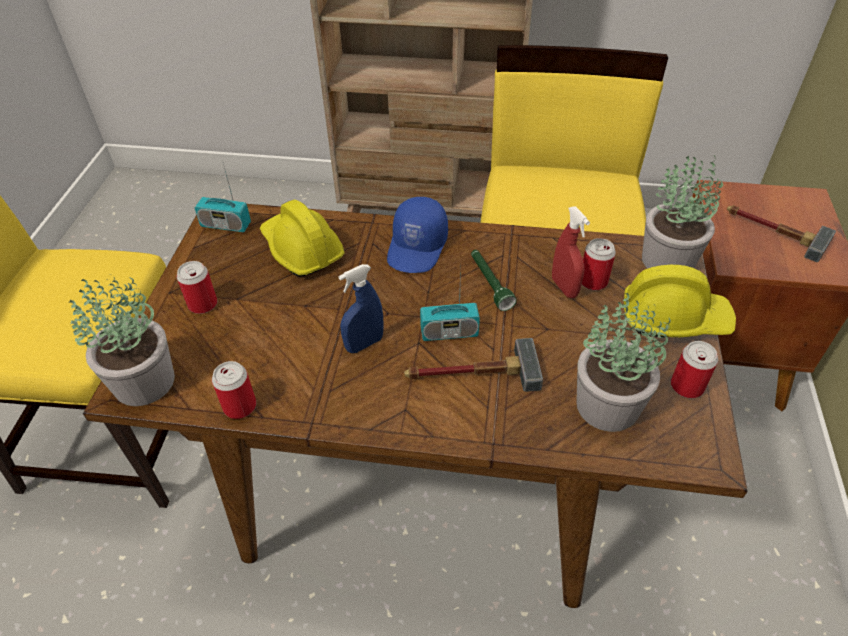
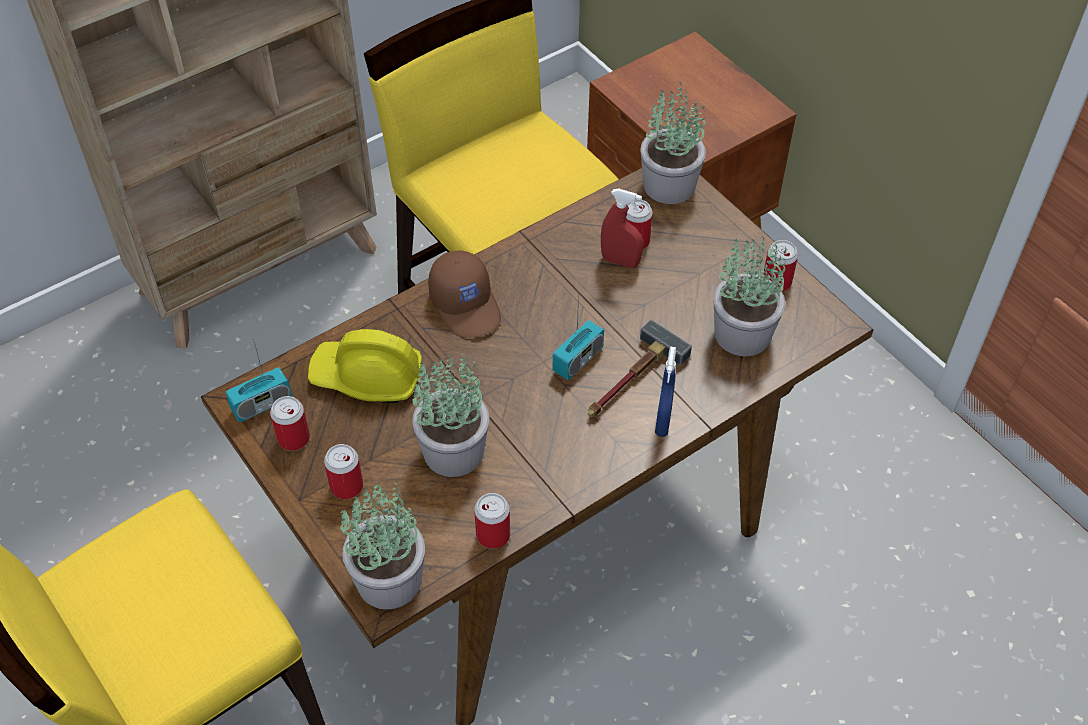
camera: 45 degrees left, 5 degrees up
(215, 255) = (293, 438): none -> can
(291, 331) = (454, 450): none -> potted plant
(364, 344) = (525, 416): blue spray bottle -> blue spray bottle (663, 422)
(418, 247) = (466, 305): blue cap -> brown cap
(489, 284) = (562, 297): green flashlight -> none
(673, 318) = (719, 233): yellow hard hat -> none
(773, 231) = (693, 101): hammer -> none

